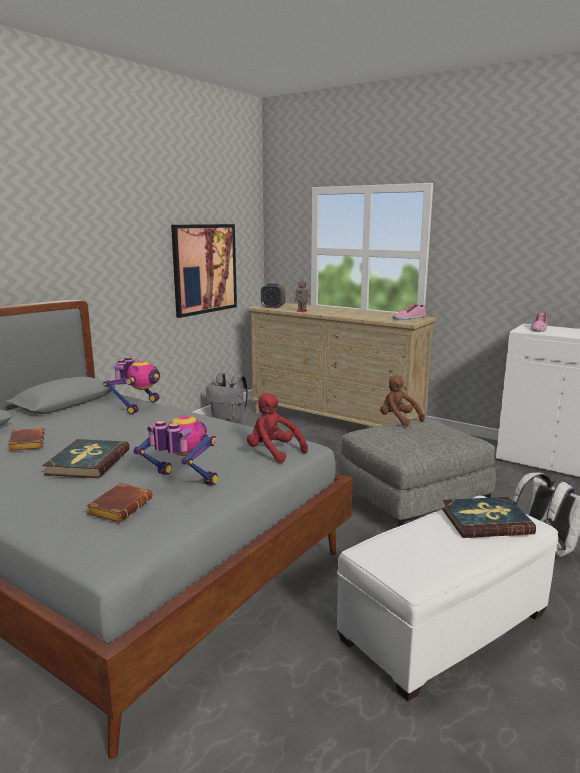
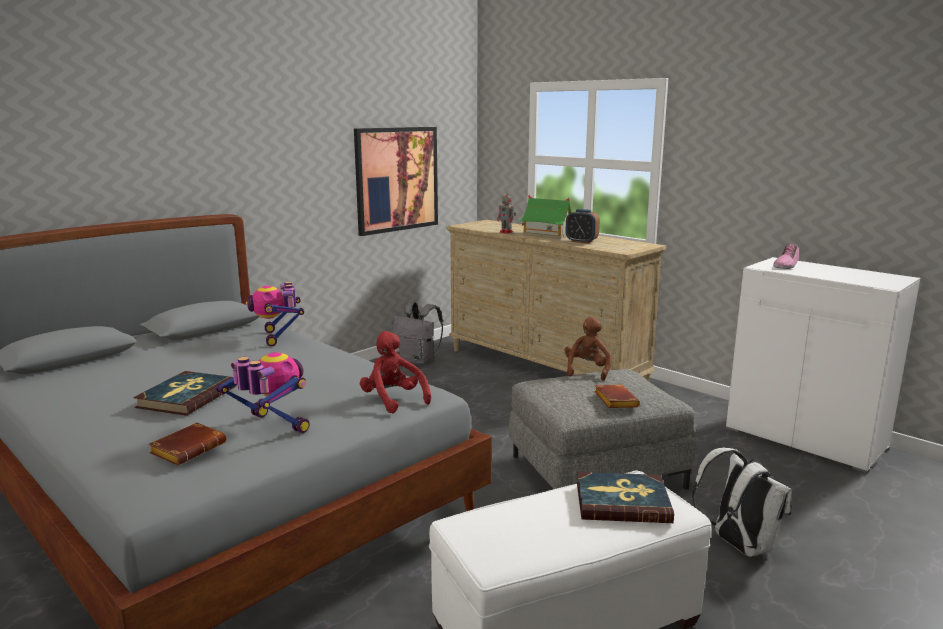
camera: 10 degrees right, 0 degrees up
(26, 443) = (139, 372): brown book -> brown book (614, 400)
(138, 406) = (278, 337): toy robot -> toy robot turned 135 degrees clockwise
(273, 307) = (476, 226): alarm clock -> alarm clock (581, 241)
(336, 312) = (547, 234): none -> toy house
(398, 420) = (587, 370): brown plush toy -> brown plush toy turned 45 degrees clockwise
(409, 318) = (629, 245): shoe -> none

